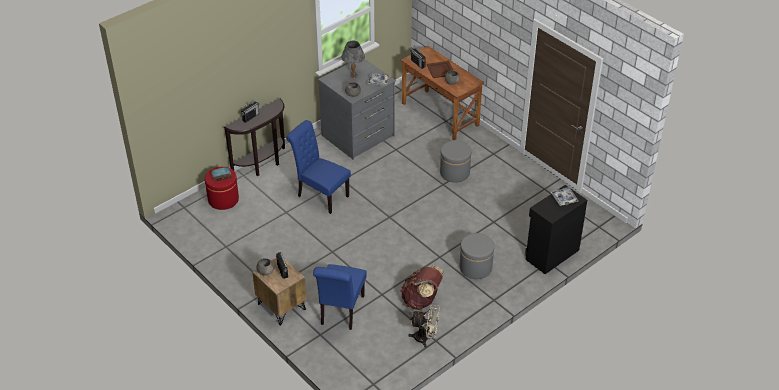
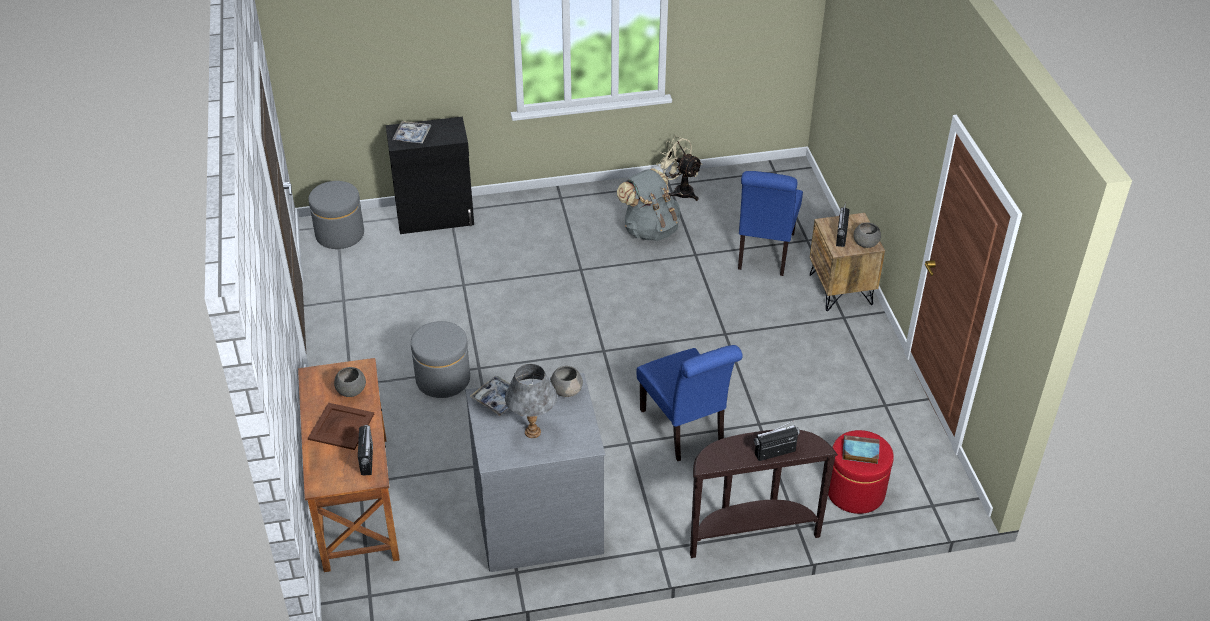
camera: 150 degrees left, 0 degrees up
(341, 312) = (764, 254): blue chair -> blue chair turned 150 degrees clockwise
(421, 300) = (650, 229): brown backpack -> grey backpack
(475, 267) = (546, 239): grey ottoman -> grey ottoman (340, 234)

